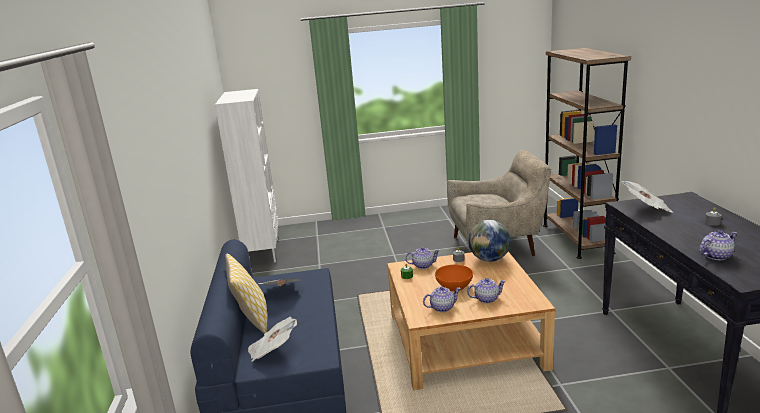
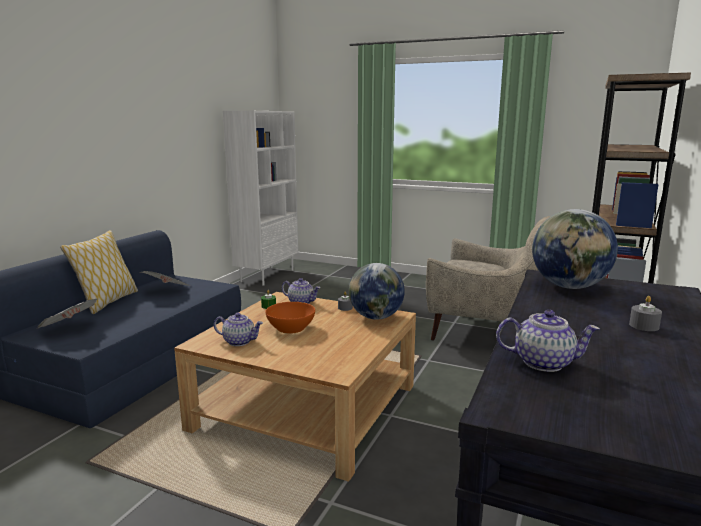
camera: 30 degrees right, 5 degrees down
(486, 299) = (296, 350): teapot -> none
(646, 208) = (569, 287): newspaper -> globe

